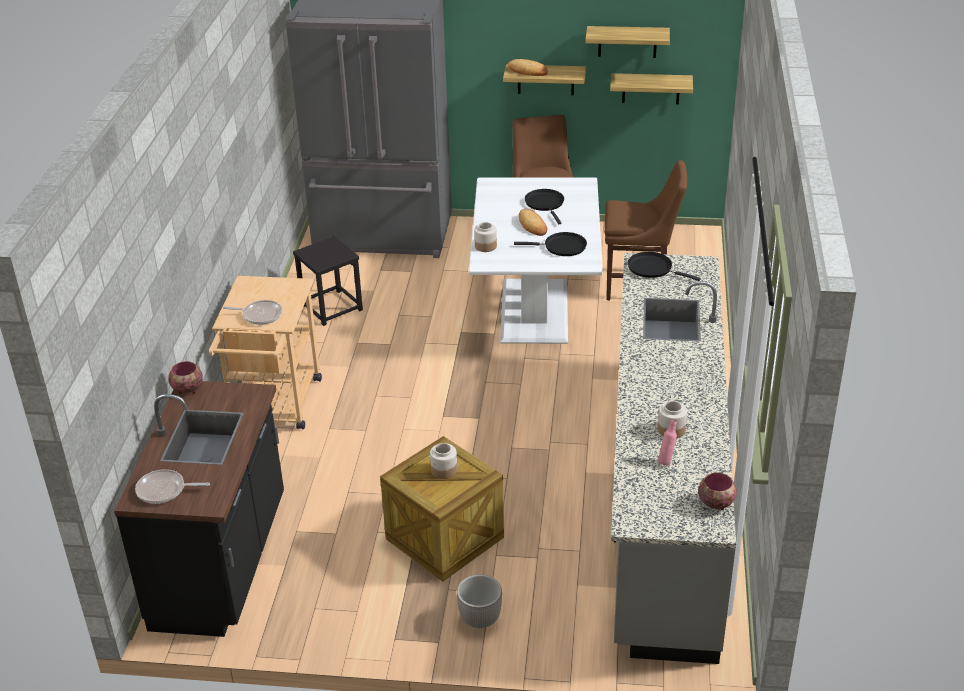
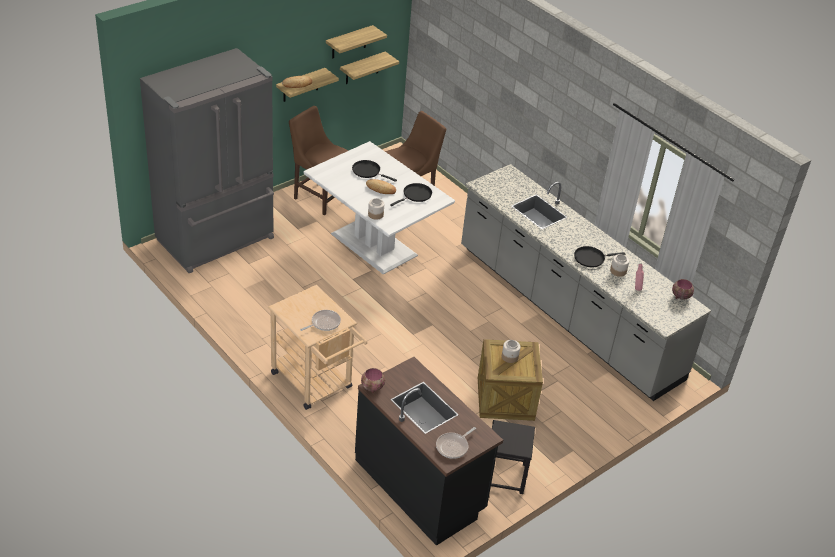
camera: 50 degrees left, 5 degrees up
(331, 308) = (255, 304): black stool -> black stool (504, 475)
(480, 619) = (574, 427): planter -> none
(653, 268) = (491, 186): black frying pan -> black frying pan (591, 258)

